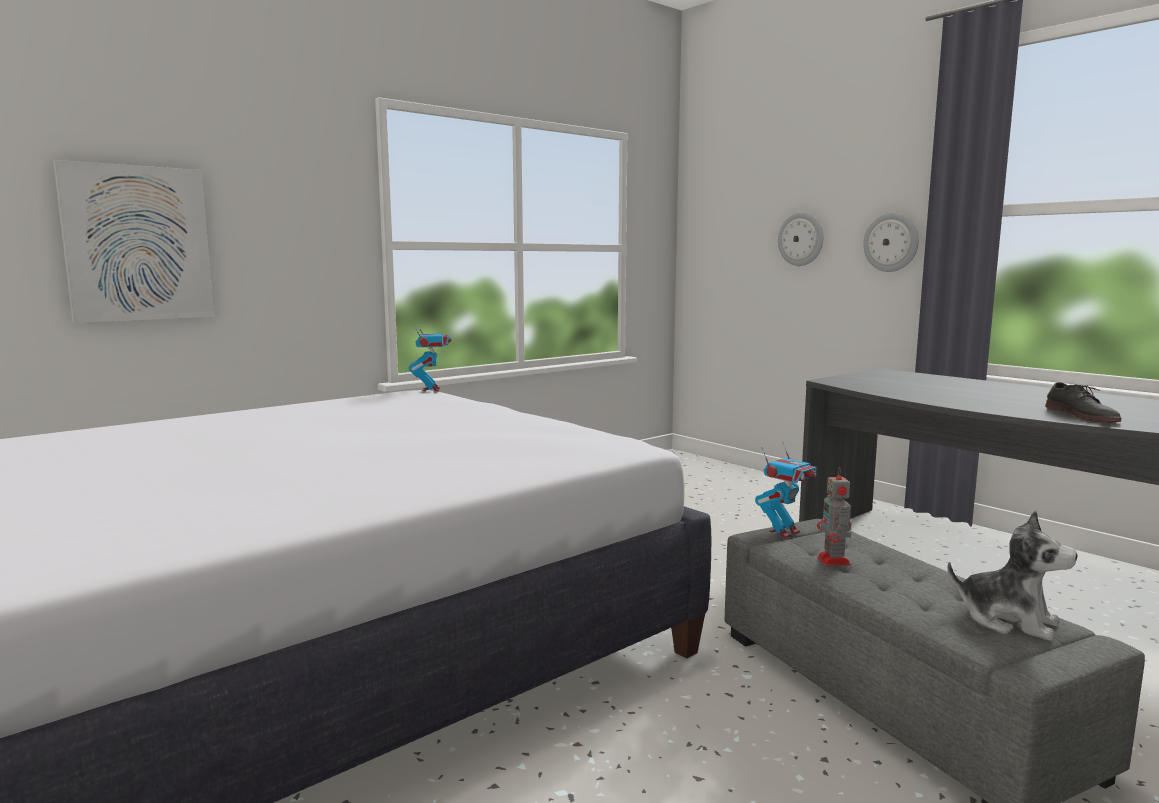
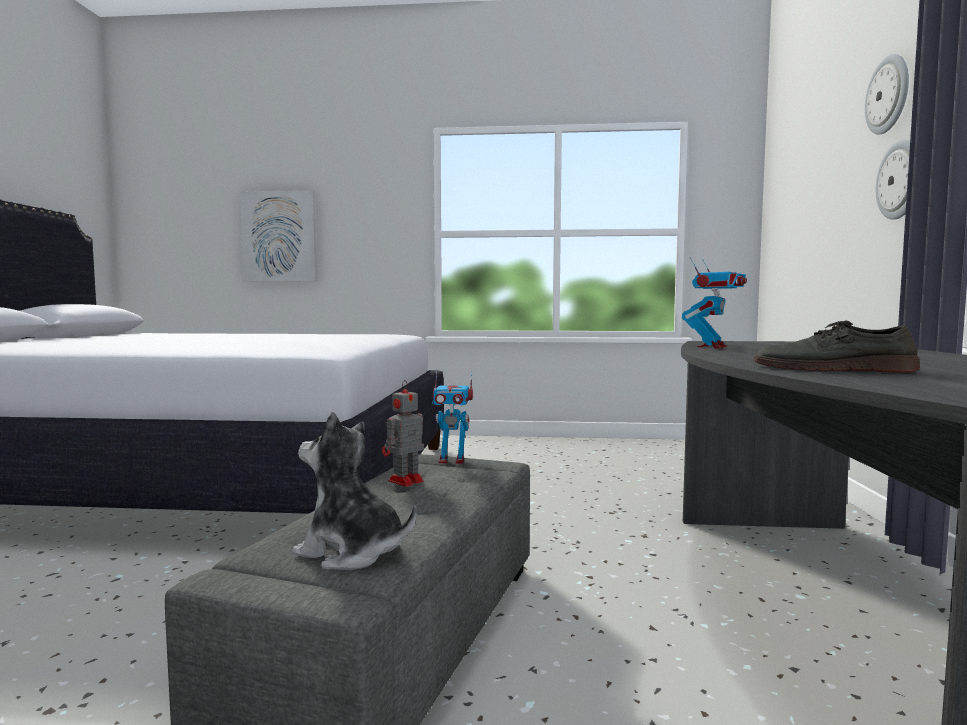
camera: 45 degrees right, 5 degrees down
(431, 389) = (408, 334): toy robot -> toy robot (712, 347)
(801, 239) = (833, 197): wall clock -> wall clock (888, 95)
(1008, 620) = (351, 552): plush toy -> plush toy turned 120 degrees clockwise
(1082, 415) = (832, 369): grey shoe -> grey shoe turned 75 degrees clockwise

